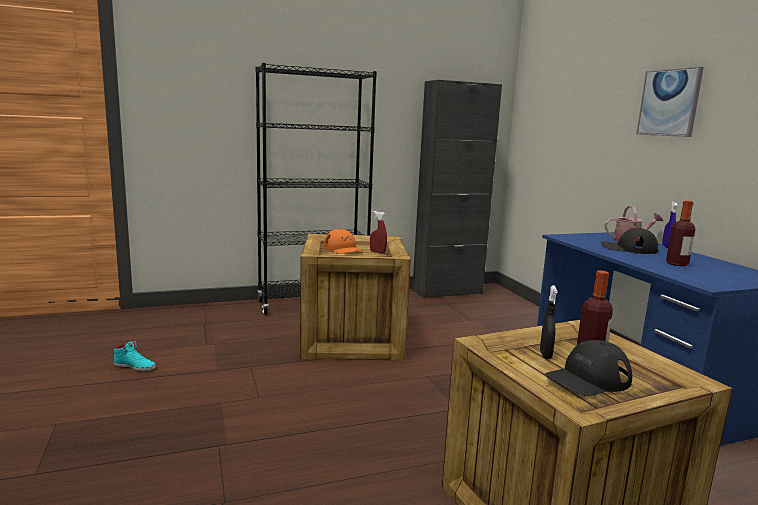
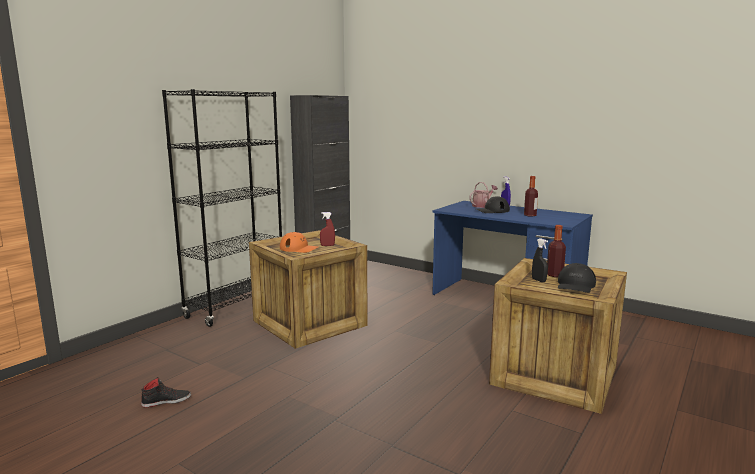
camera: 35 degrees left, 0 degrees up
(135, 366) = (166, 401): turquoise shoe -> black shoe
(669, 103) = (490, 112): picture -> none

